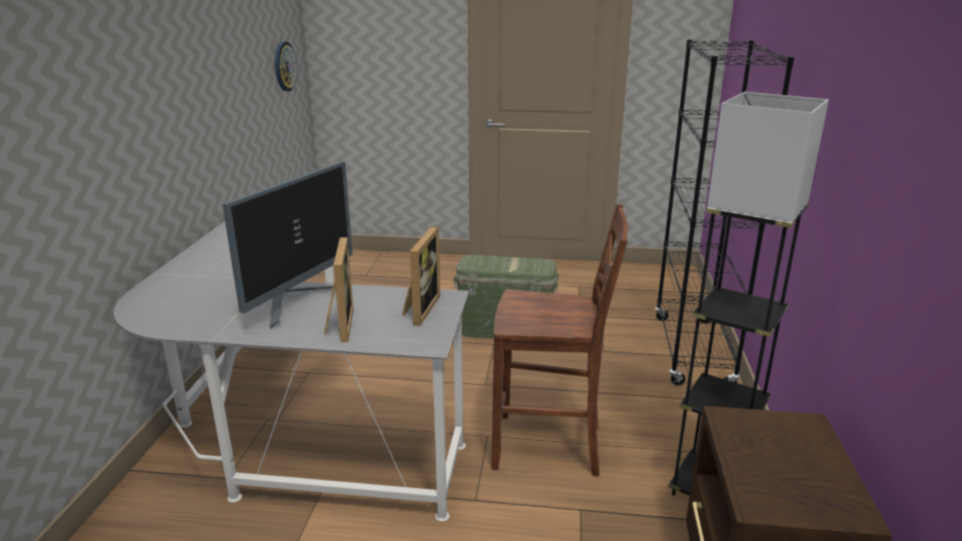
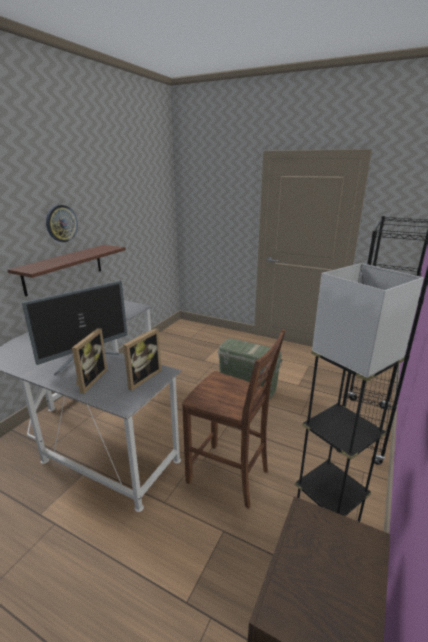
camera: 20 degrees right, 0 degrees up
(178, 160) = (64, 269): none -> shelf
(284, 66) = (155, 219): wall clock -> wall clock (61, 223)

